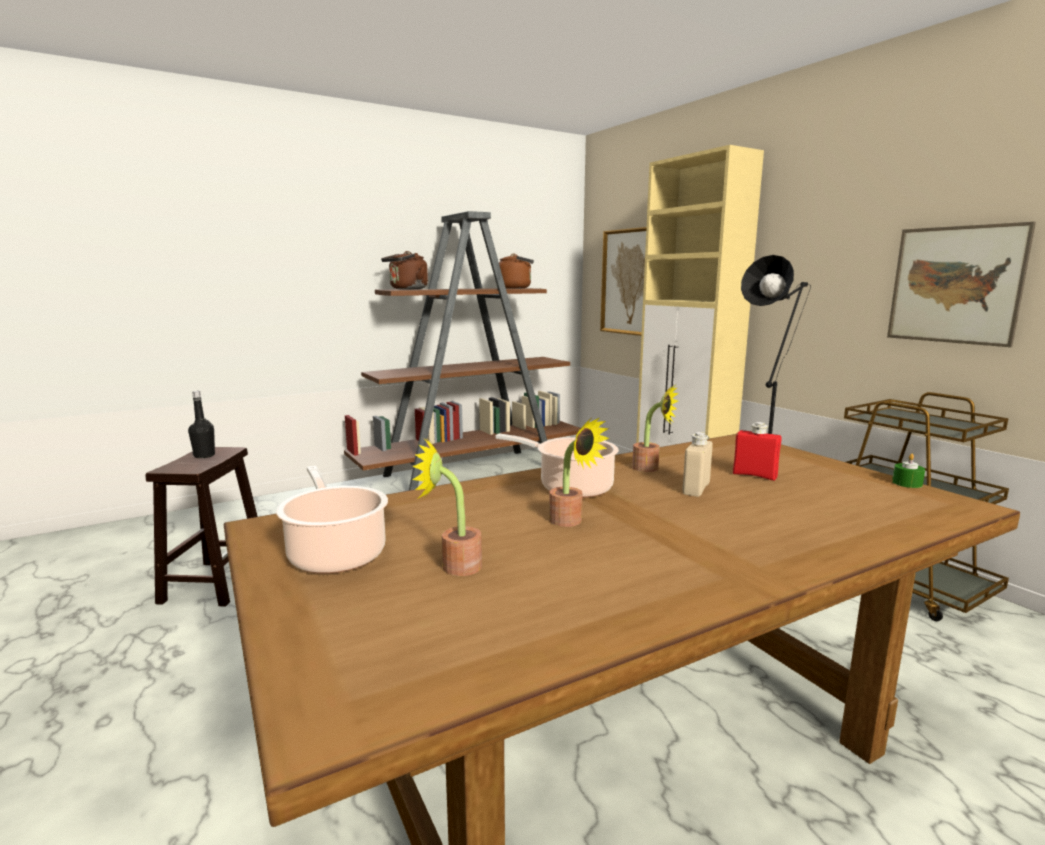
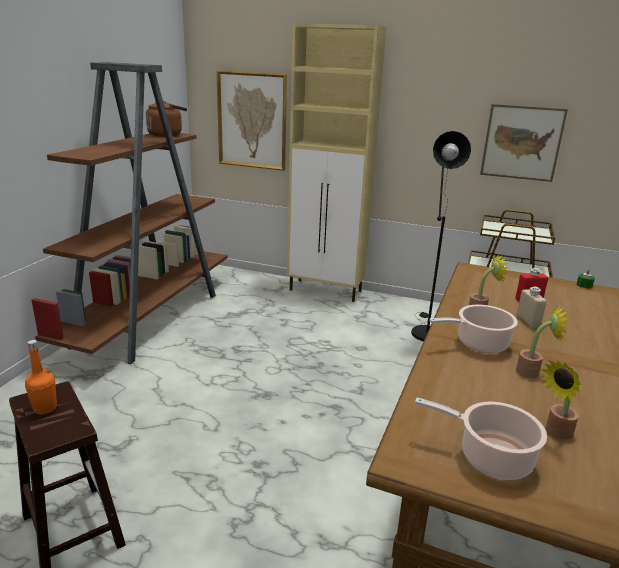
camera: 40 degrees left, 10 degrees up
(204, 456) = (45, 408): black bottle -> orange bottle
(407, 289) = (86, 152): brown kettle -> none

